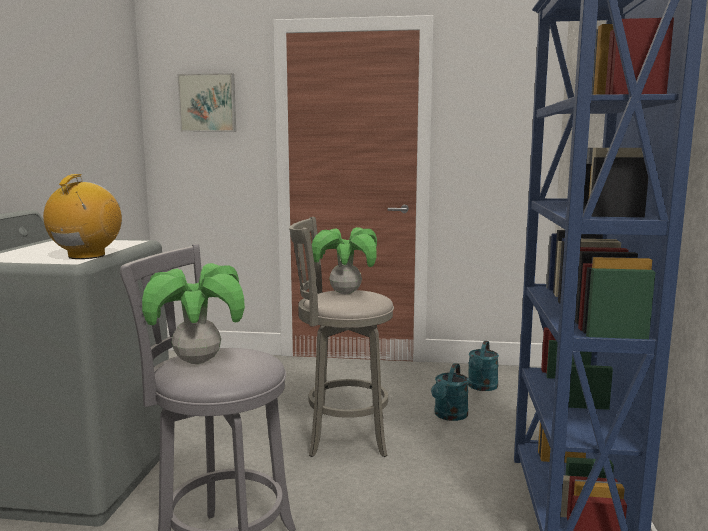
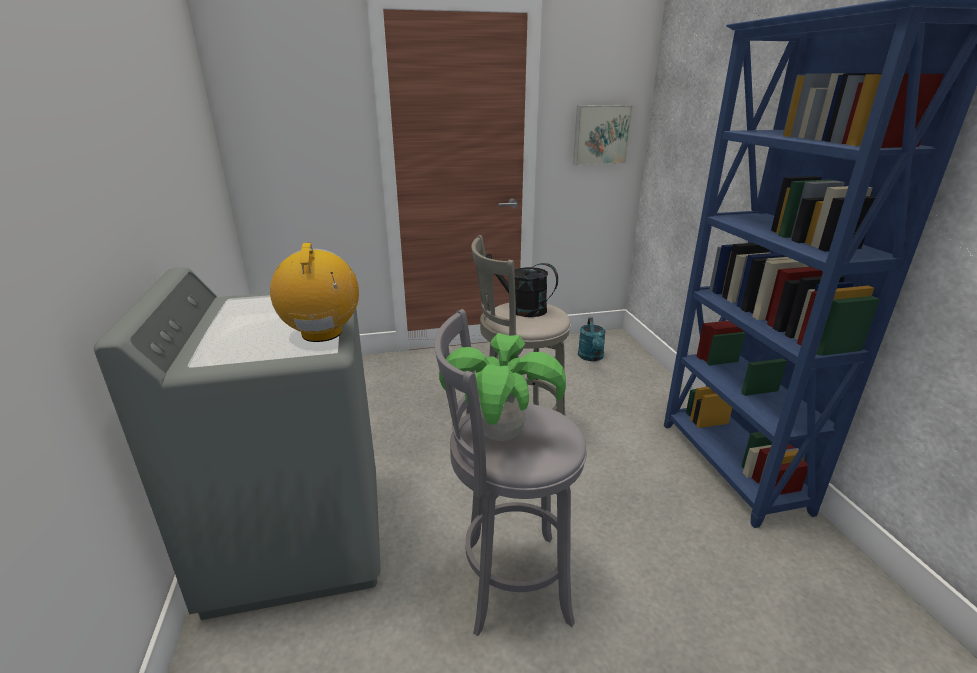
camera: 20 degrees left, 15 degrees up
(208, 103) = (295, 93): picture -> picture (600, 135)
(345, 293) = (520, 308): potted plant -> black watering can
(449, 416) = (587, 392): turquoise watering can -> none

